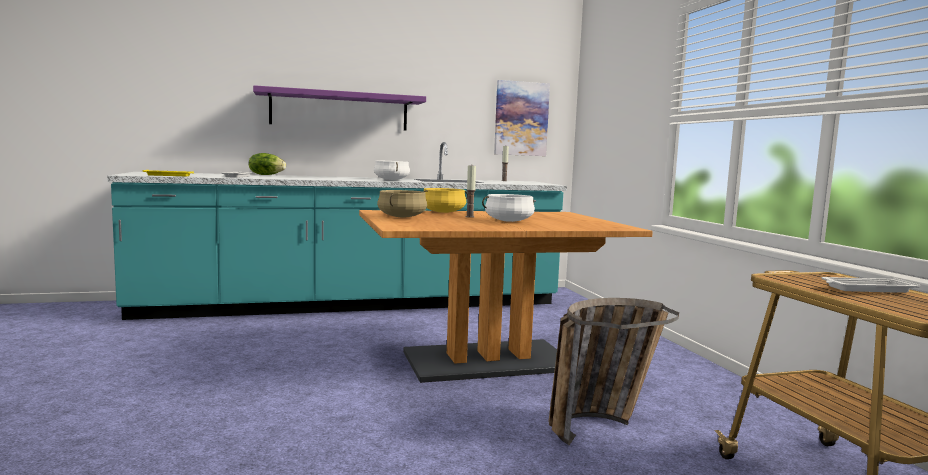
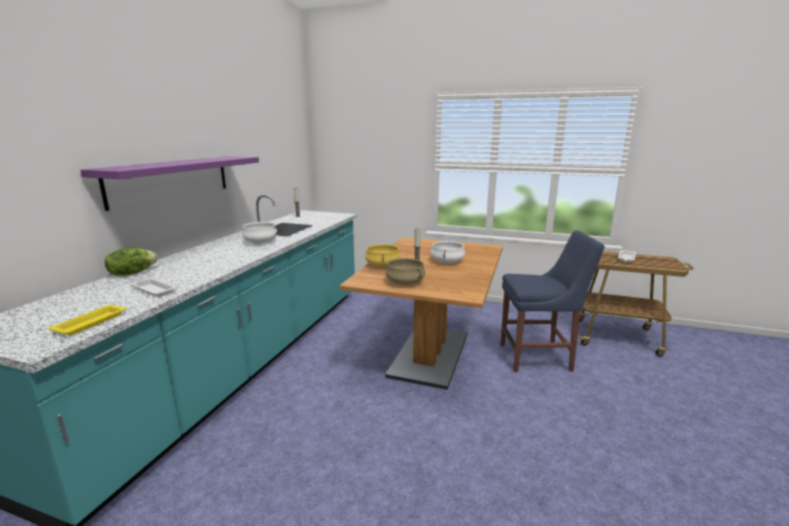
camera: 55 degrees left, 10 degrees up
(521, 119) = (289, 162): picture -> none
(601, 424) = (539, 357): basket -> blue chair

